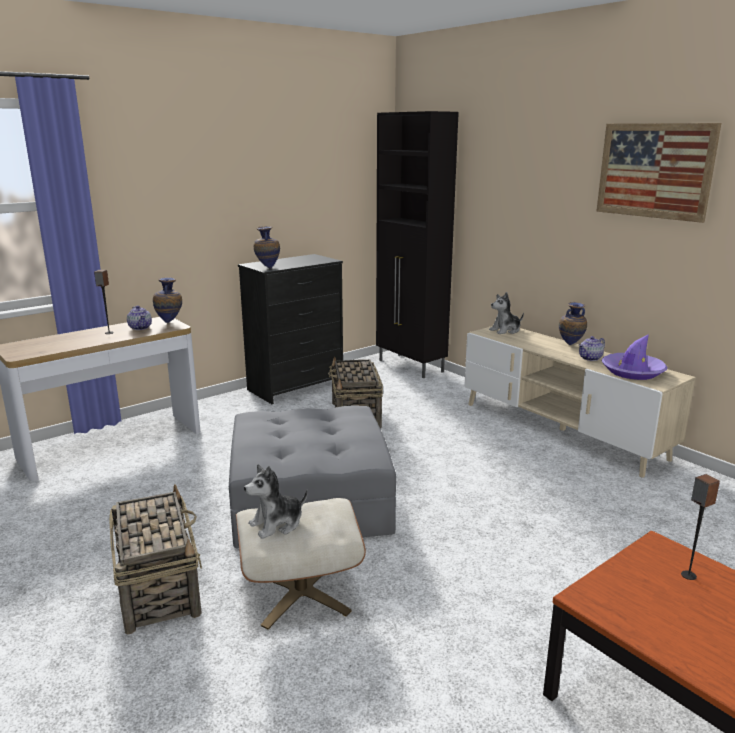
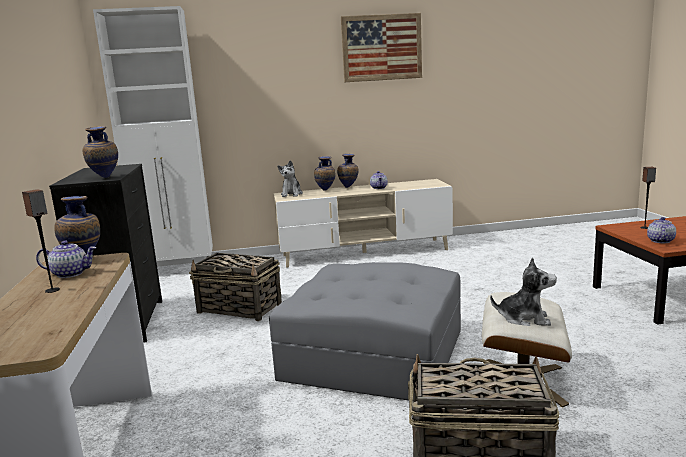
camera: 60 degrees left, 5 degrees down
(277, 524) = (524, 319): plush toy -> plush toy turned 75 degrees counterclockwise
(411, 366) = (178, 270): black cabinet -> white cabinet
(541, 339) = (325, 190): none -> vase
(617, 592) = (660, 241): none -> teapot
(632, 371) = (414, 185): purple hat -> none

